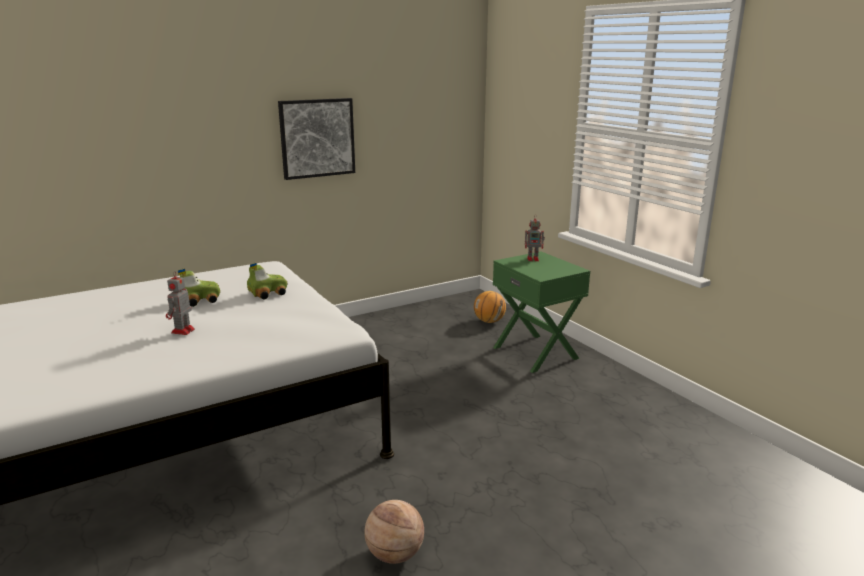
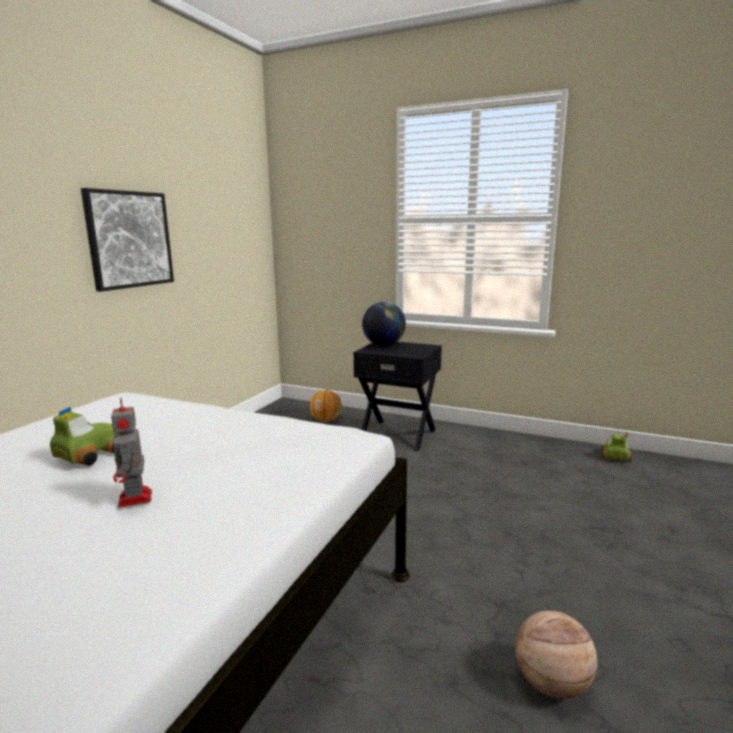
camera: 35 degrees left, 5 degrees down
(267, 293) = (181, 423): toy car -> toy car (614, 456)
(533, 259) = (384, 345): toy robot -> globe
(536, 352) = (398, 434): green nightstand -> black nightstand

